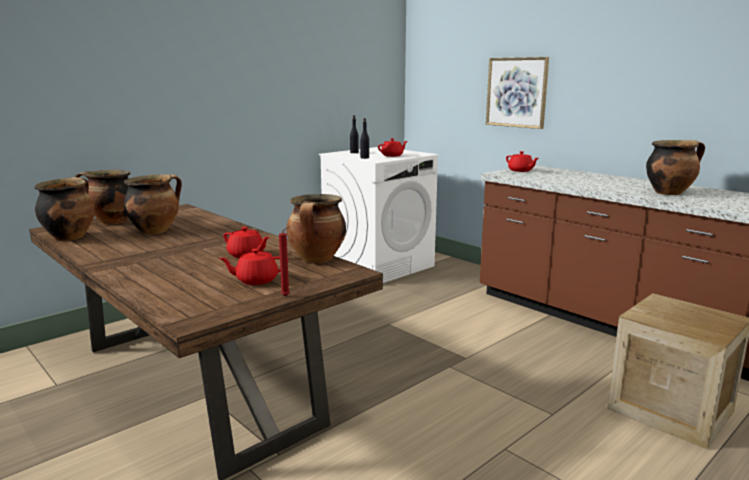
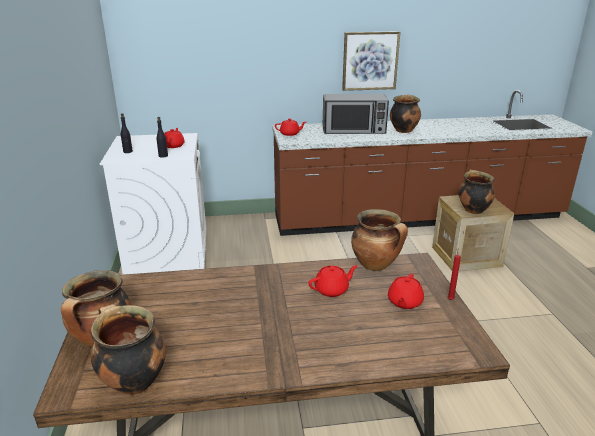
camera: 55 degrees left, 10 degrees up
(155, 231) = (187, 318): cooking pot -> cooking pot (472, 210)
(516, 92) = (250, 67): picture -> picture (370, 61)
(601, 181) = (354, 130): none -> microwave

